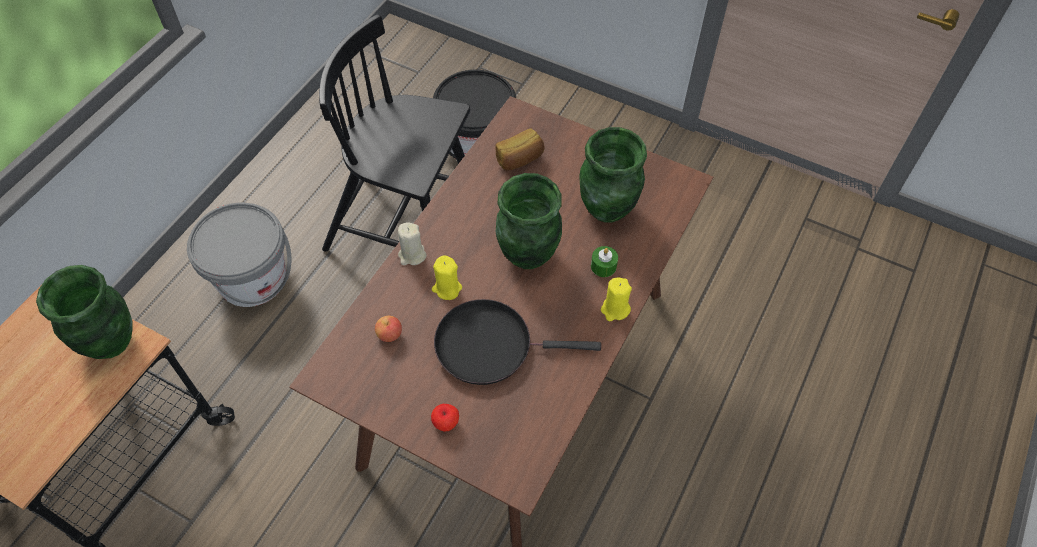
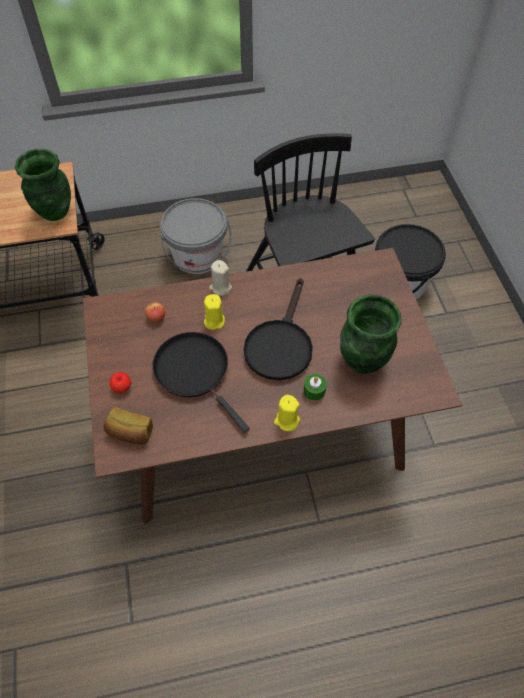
camera: 50 degrees right, 0 degrees up
(520, 159) = (348, 288): bread -> bread (130, 433)
(528, 255) = (280, 344): green vase -> black frying pan

